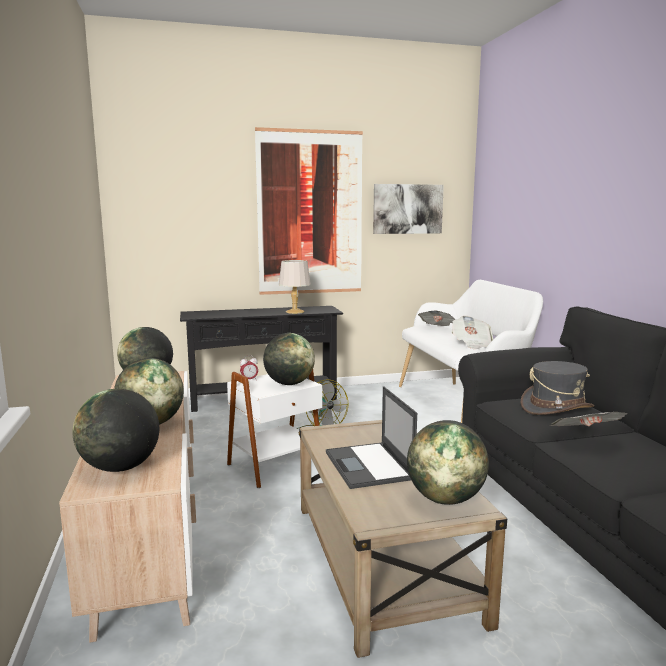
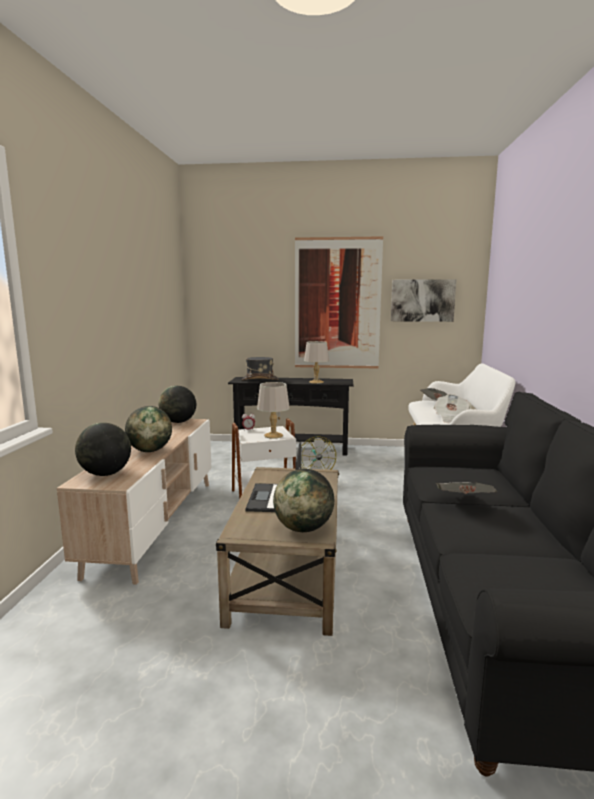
camera: 20 degrees right, 0 degrees up
(289, 384) = (273, 435): globe -> grey table lamp
(556, 408) = (468, 478): grey hat -> grey hat (259, 380)

